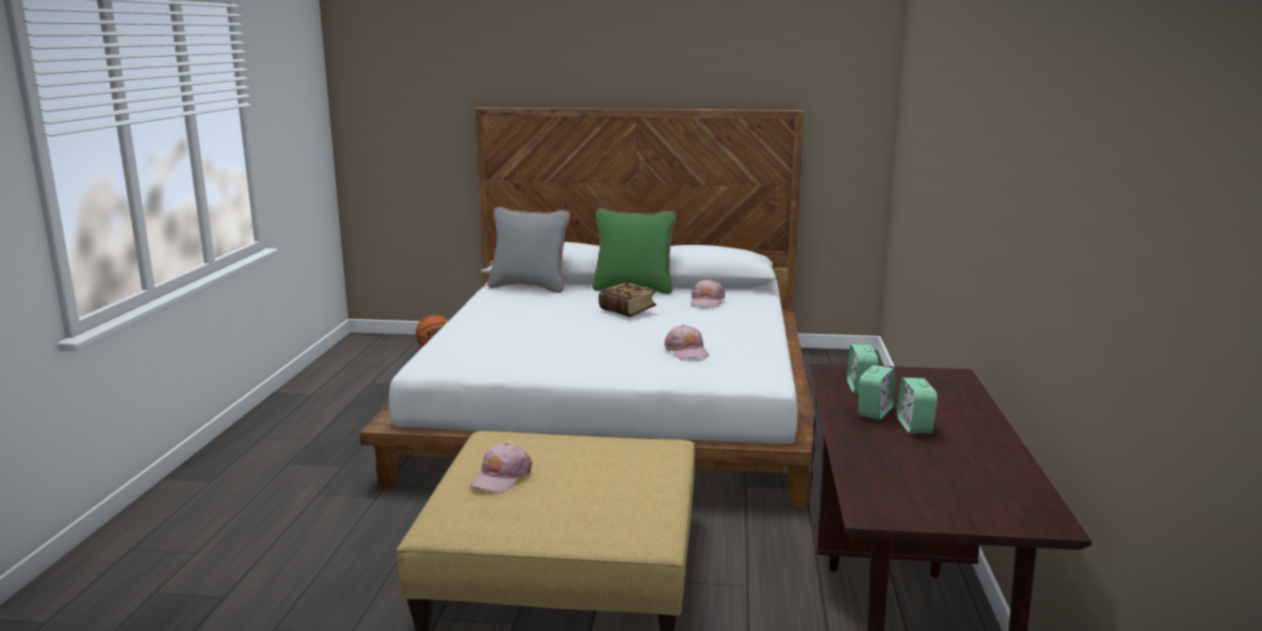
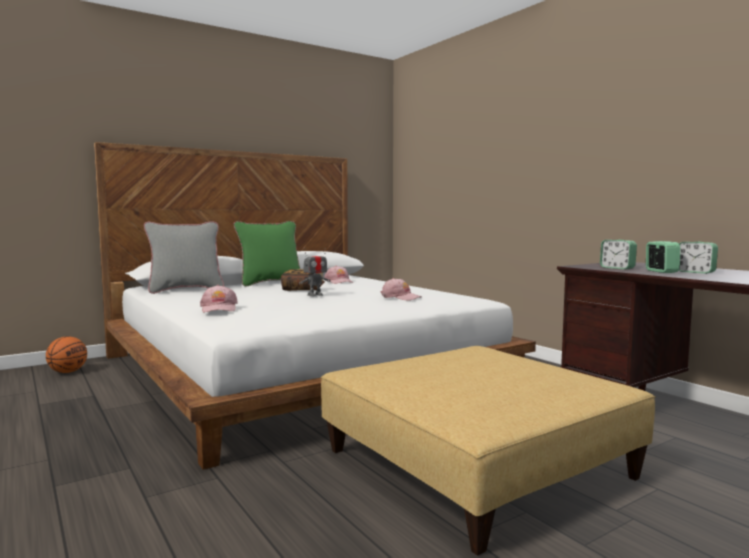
camera: 40 degrees left, 10 degrees down
(501, 477) = (435, 386): pink cap -> pink cap (219, 308)
(610, 326) = (315, 295): none -> toy robot

